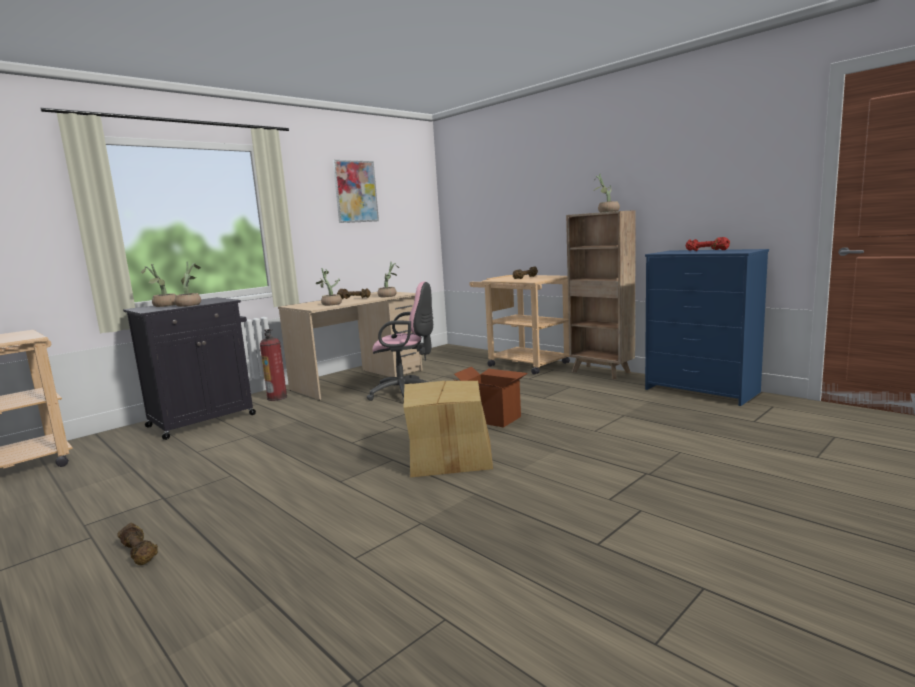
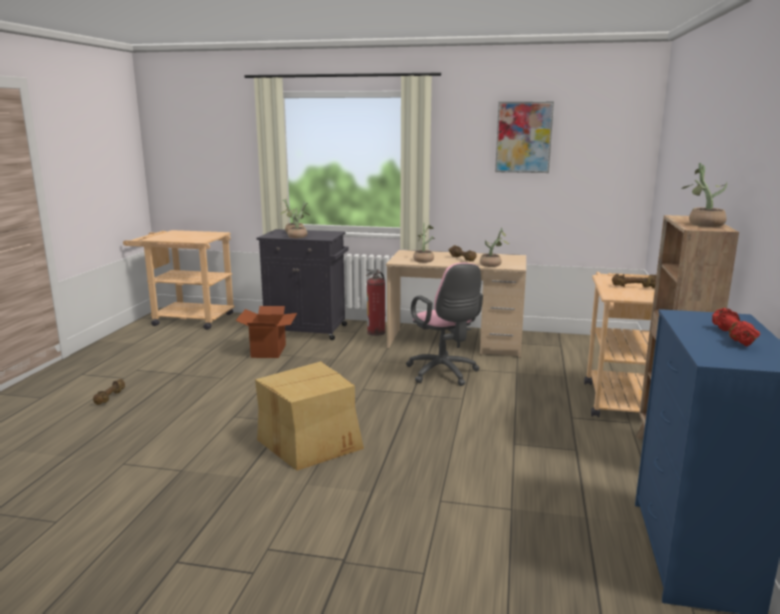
camera: 55 degrees right, 5 degrees up
(493, 418) = (420, 434): cardboard box -> cardboard box (269, 351)

